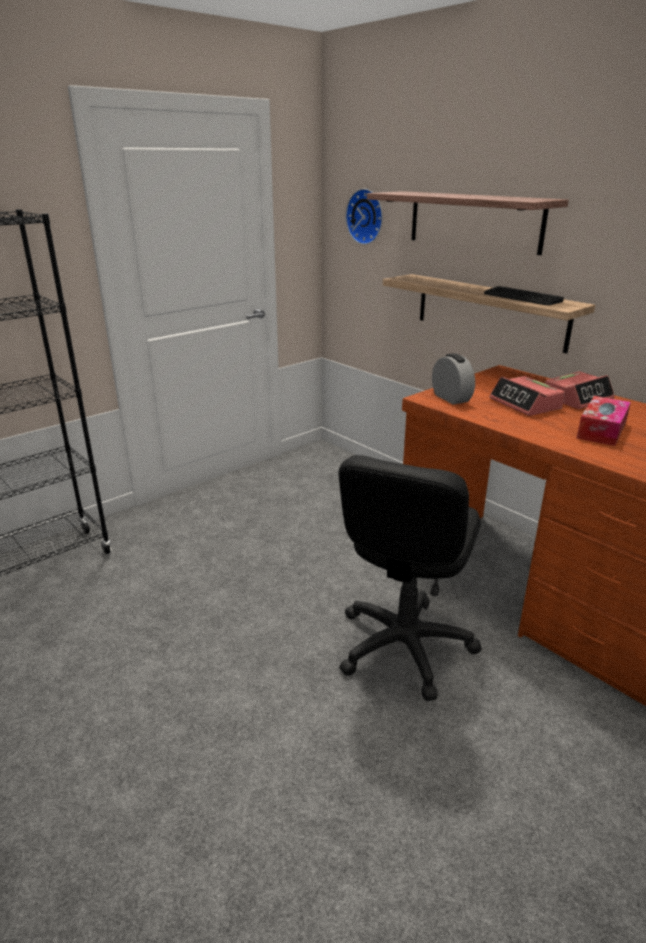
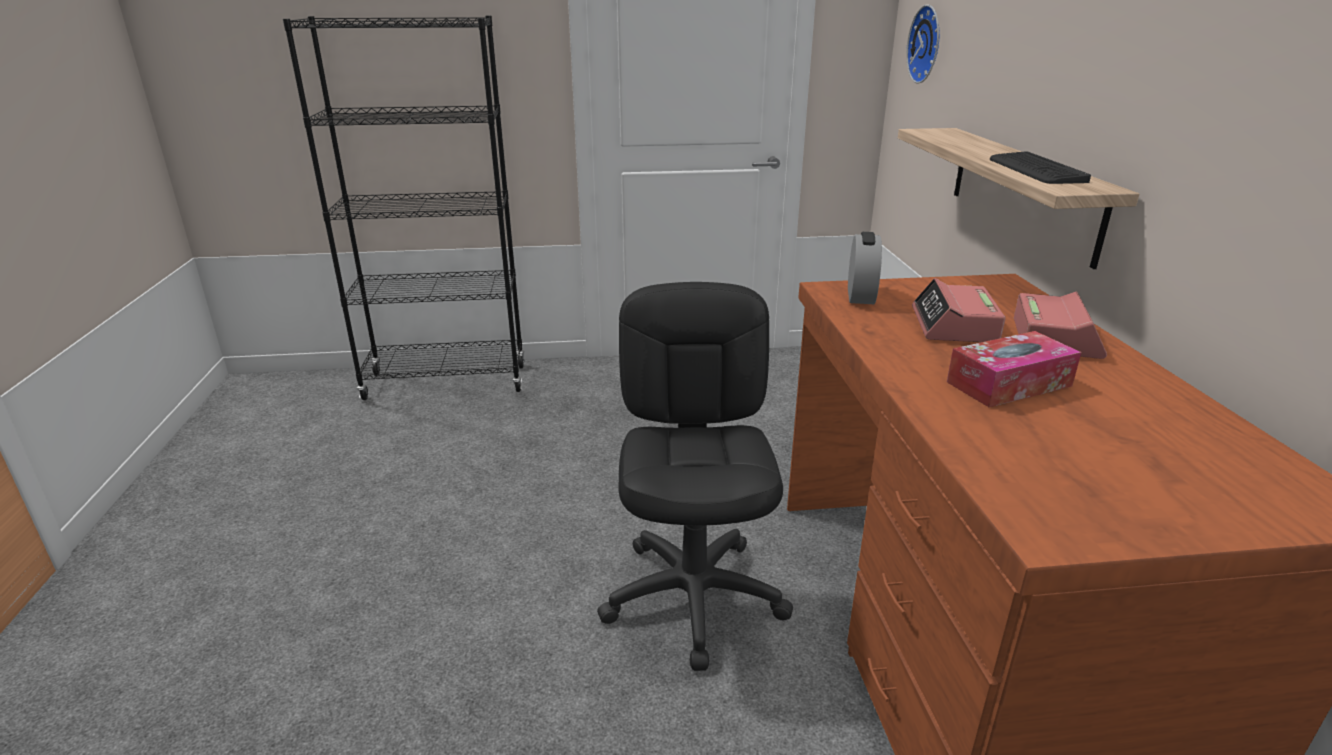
camera: 35 degrees right, 0 degrees up
(403, 646) = (694, 596): black office chair -> black office chair turned 120 degrees clockwise
(474, 221) = (1025, 51): shelf -> none
(577, 398) = (1055, 338): alarm clock -> alarm clock turned 75 degrees counterclockwise

